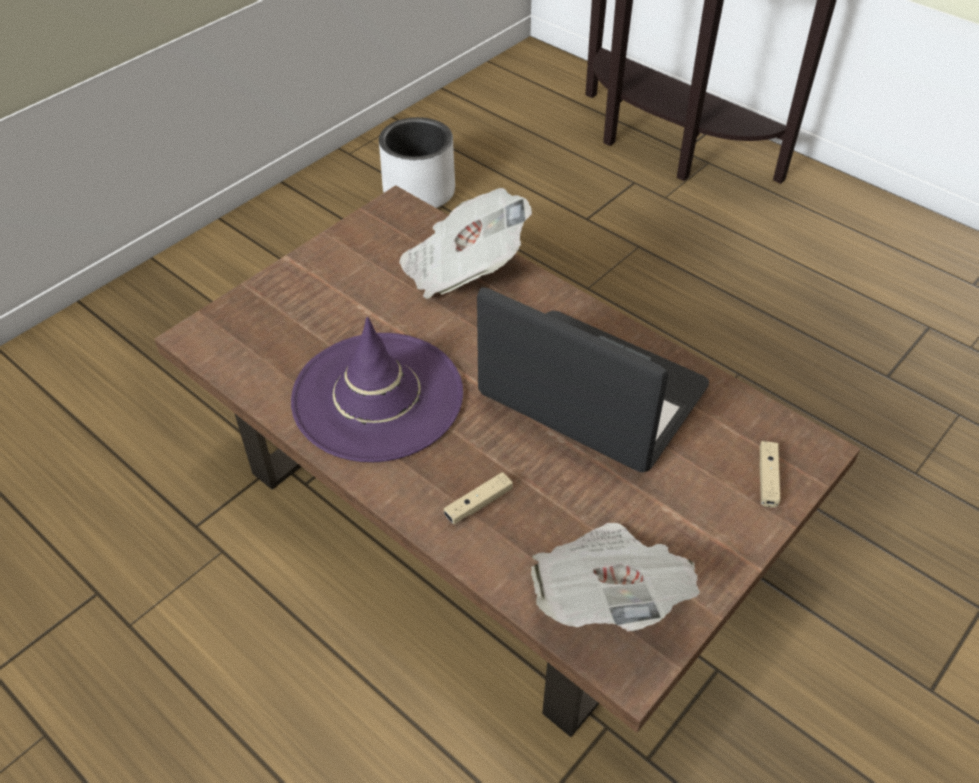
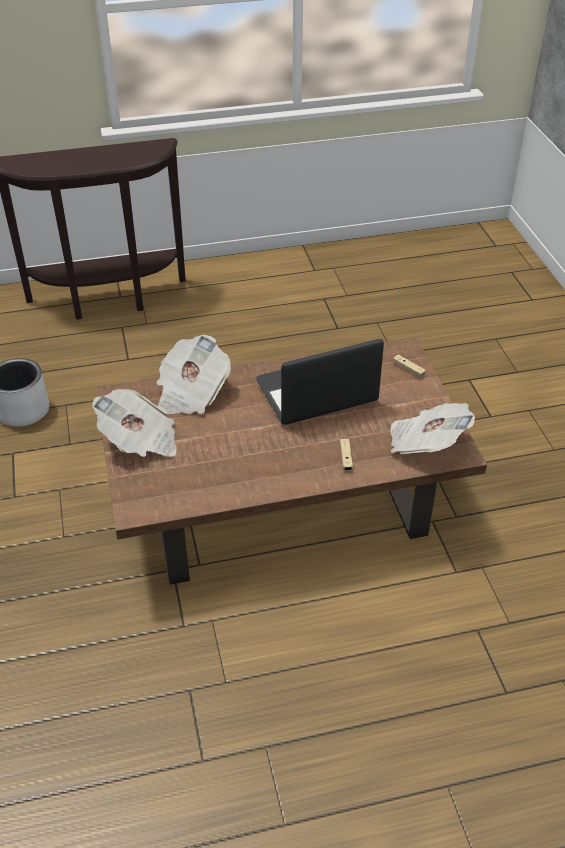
camera: 55 degrees left, 5 degrees down
(329, 273) = (140, 441): none -> newspaper
(377, 396) = (249, 462): purple hat -> none

